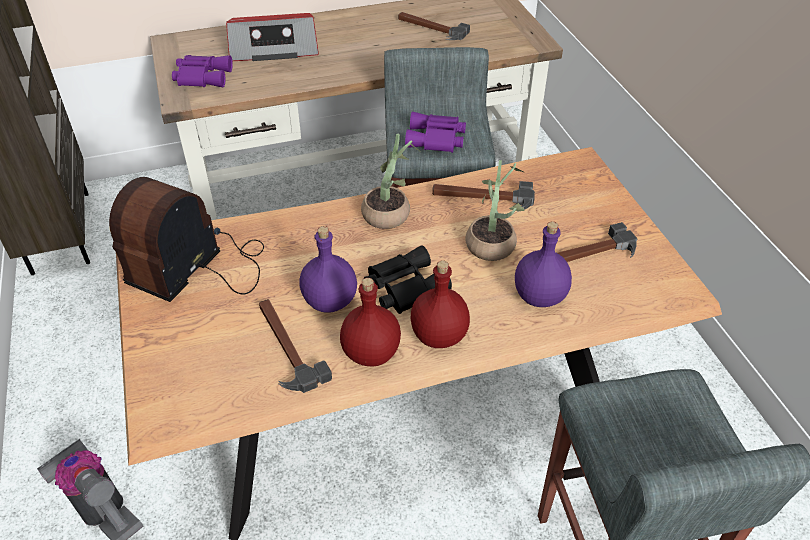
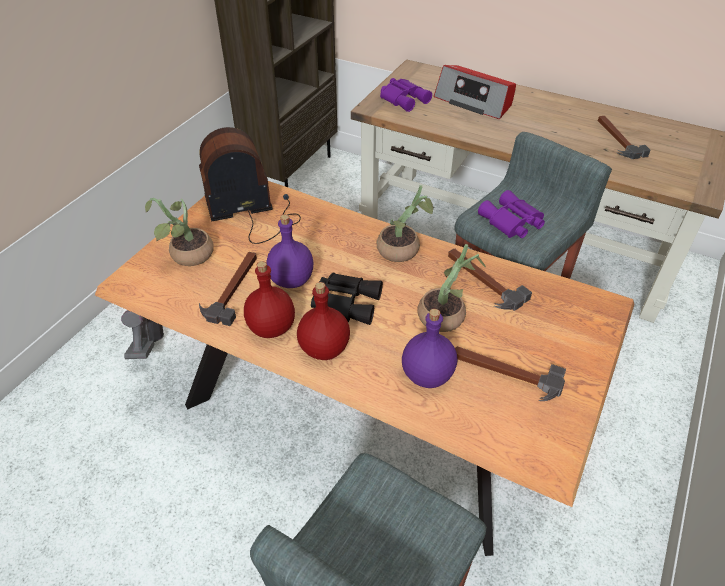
camera: 45 degrees right, 0 degrees up
(192, 351) = (187, 256): none -> potted plant

